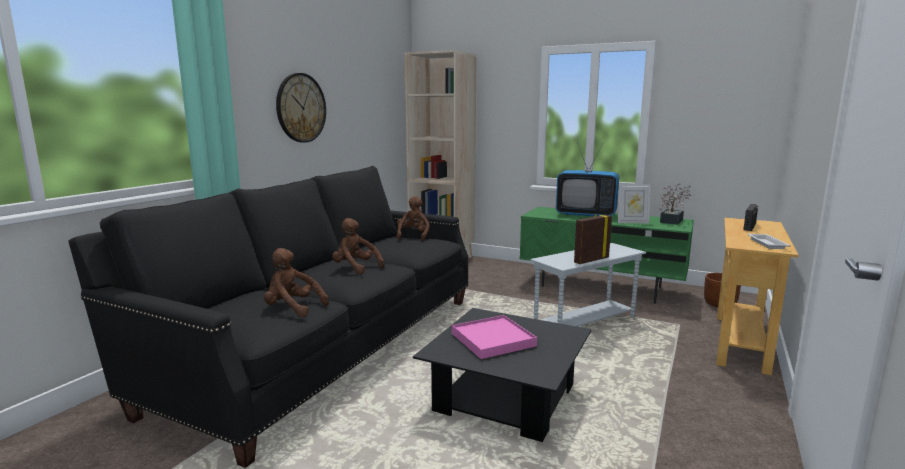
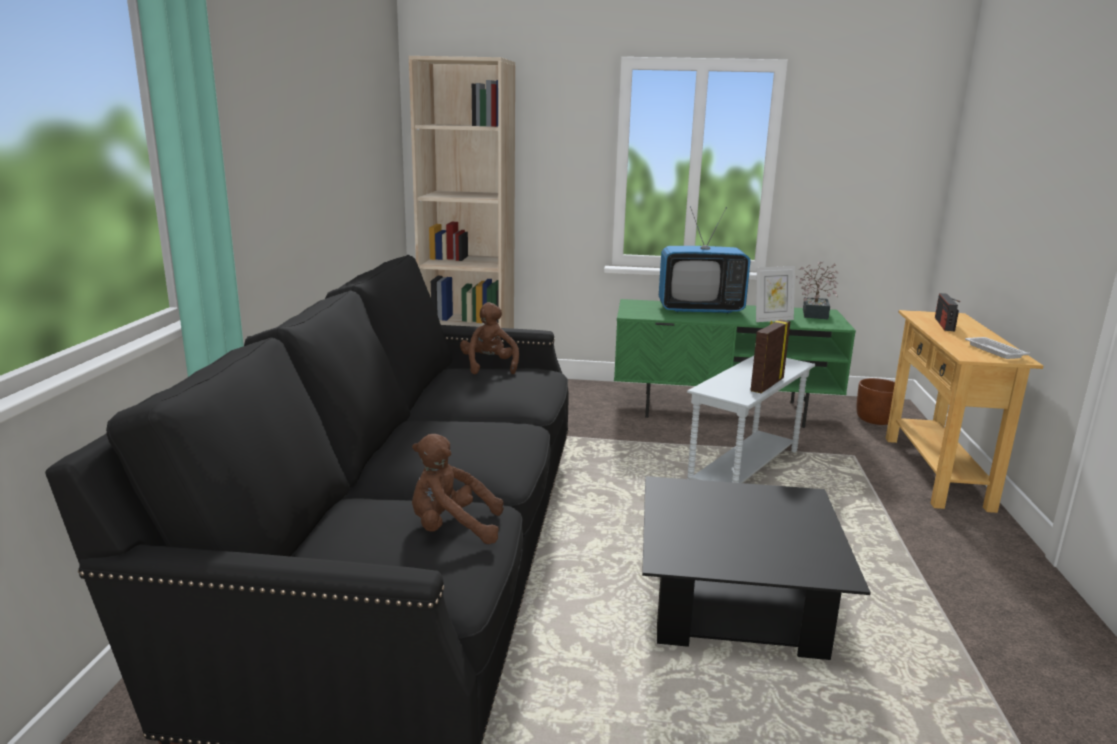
camera: 20 degrees left, 5 degrees up
(301, 108) = (287, 160): wall clock -> none
(355, 268) = (470, 437): brown plush toy -> none
(493, 340) = (723, 526): pink tray -> none

